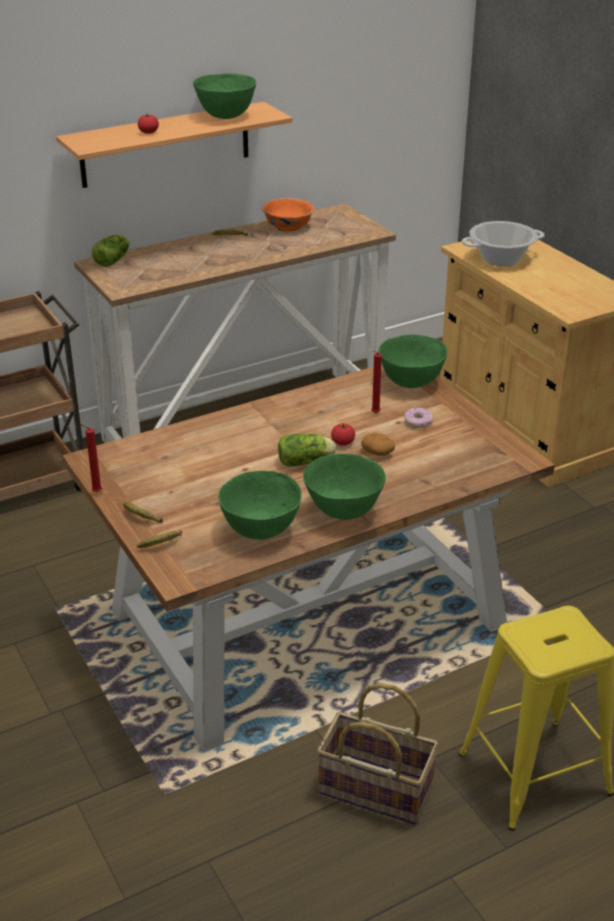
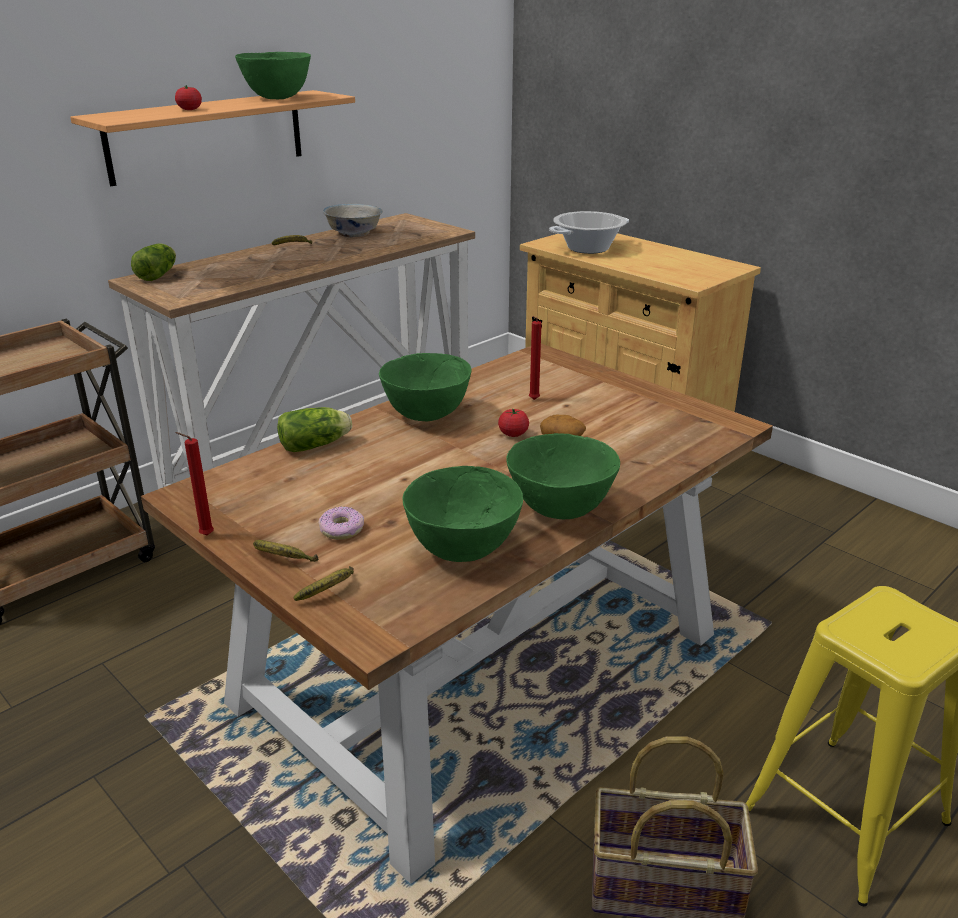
camera: 15 degrees left, 5 degrees down
(287, 226) = (353, 233): orange bowl -> white bowl
(307, 462) = (480, 460): lettuce -> lettuce (317, 445)
(410, 382) = (555, 366): green bowl -> green bowl (426, 415)
(418, 422) = (589, 402): donut -> donut (342, 529)

